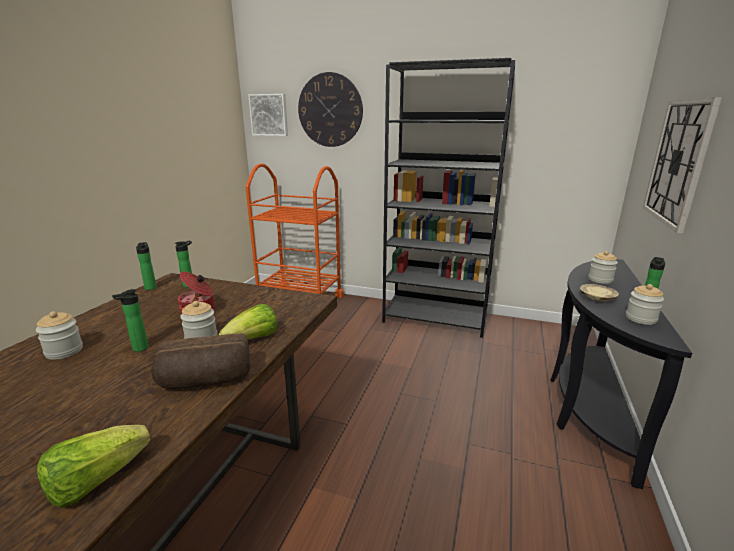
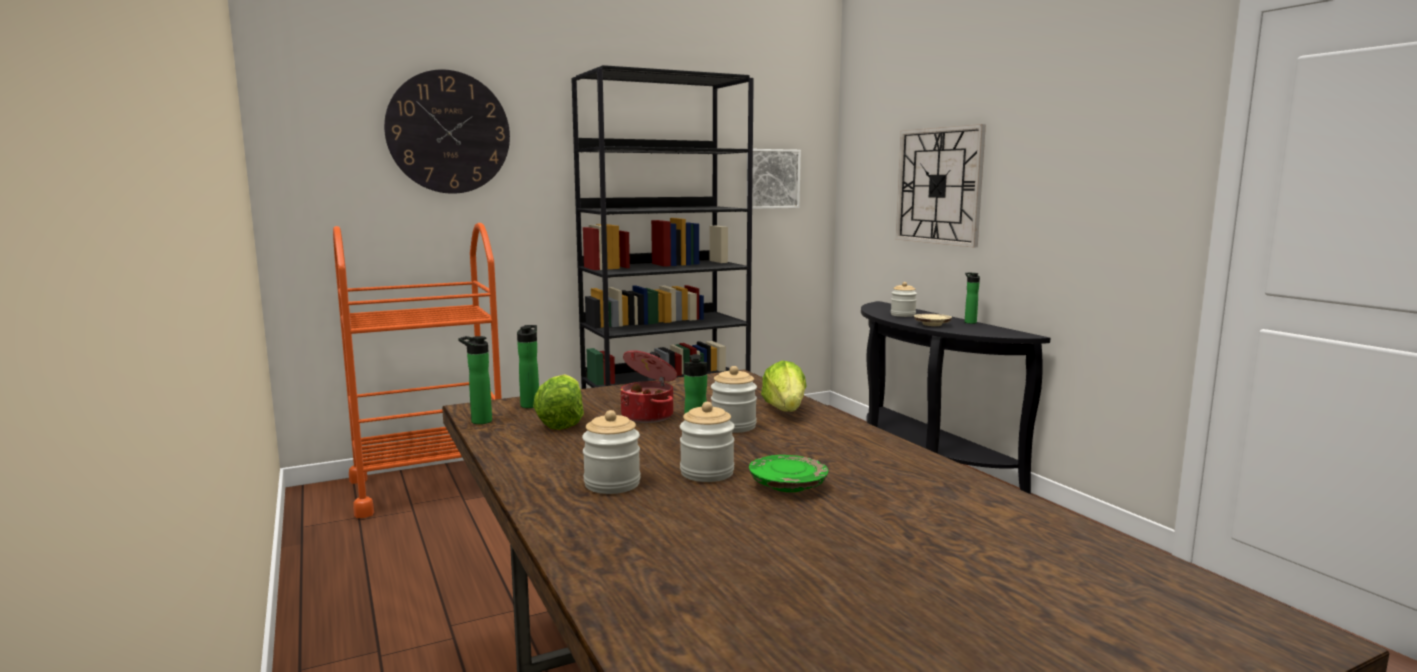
camera: 45 degrees left, 10 degrees down
(88, 398) = (787, 485): none -> green plate
(97, 480) = (972, 498): lettuce -> lettuce (562, 422)
(205, 381) = (846, 440): bread -> none
(269, 115) = (315, 137): picture -> picture (771, 179)
(641, 318) = (986, 329): jar -> jar (707, 473)

